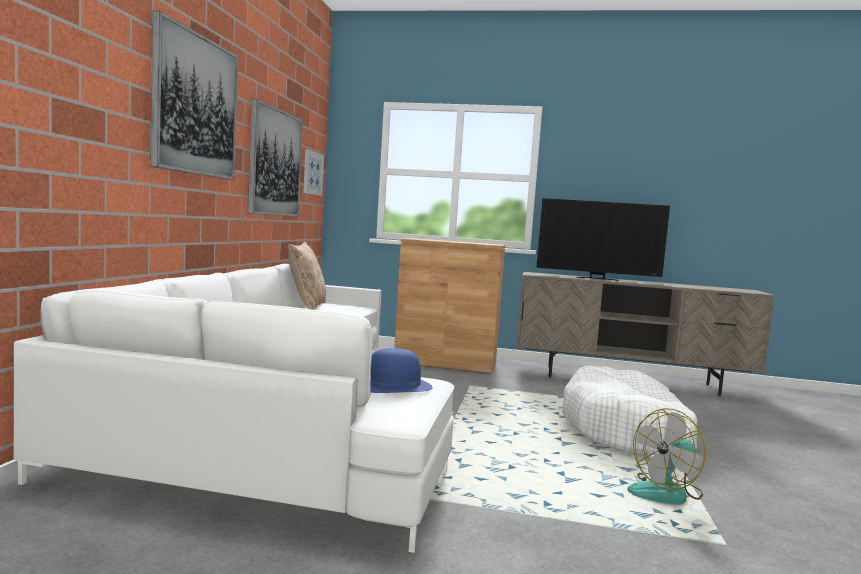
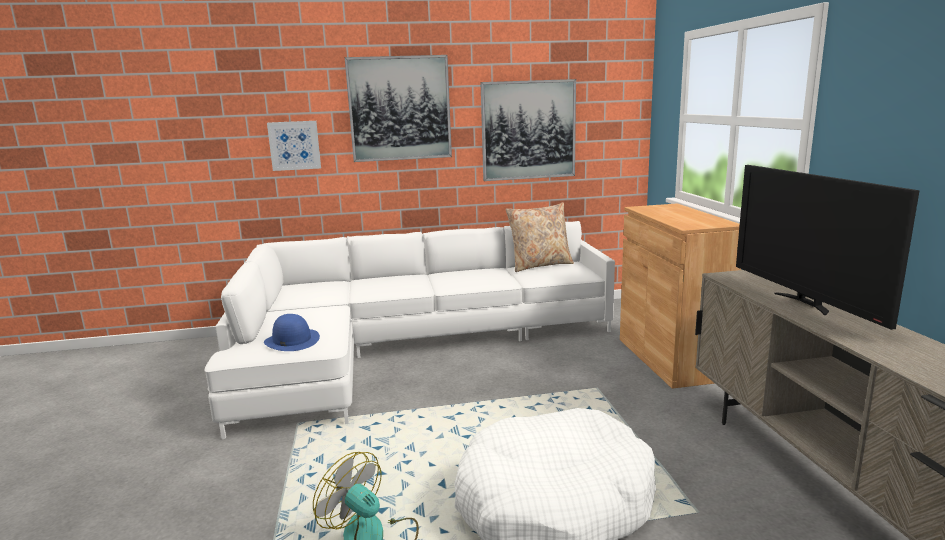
camera: 70 degrees right, 10 degrees up
(312, 173) = (613, 127): picture -> picture (294, 145)

